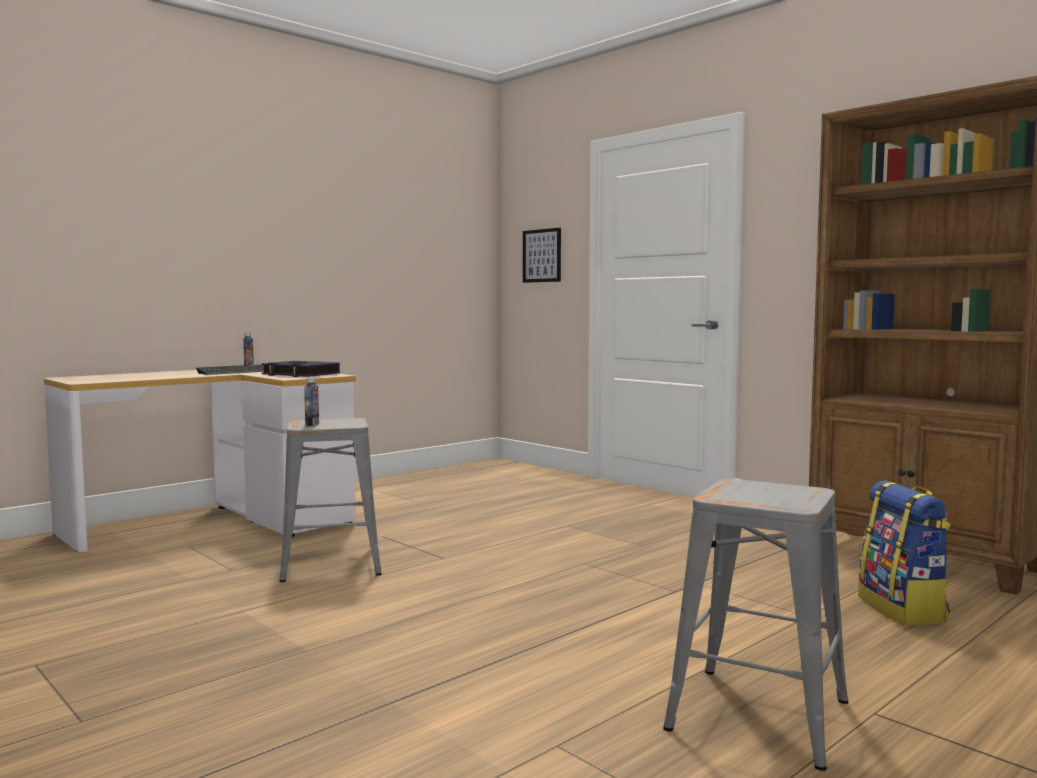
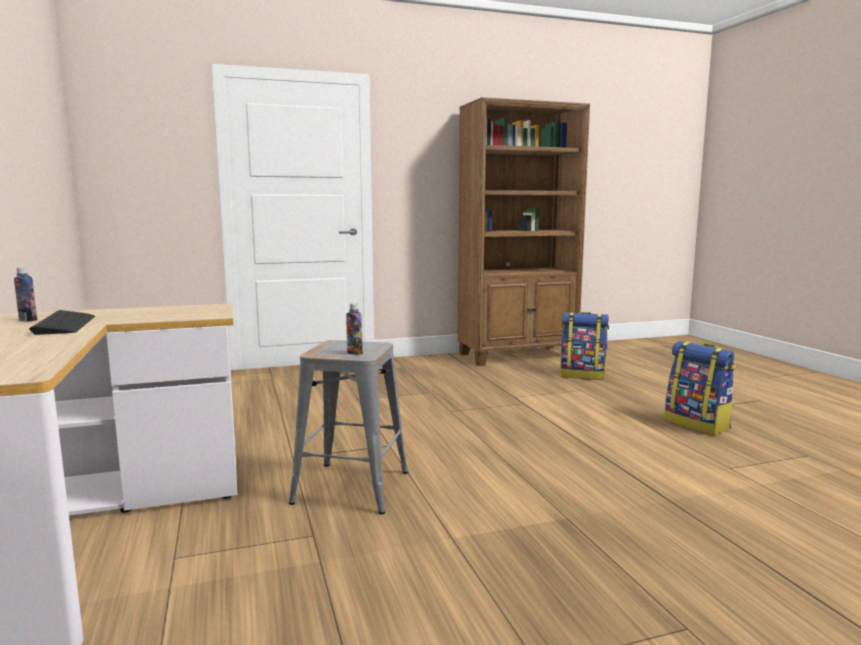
camera: 65 degrees left, 5 degrees up
(301, 374) = (177, 311): book -> none
(542, 255) = (150, 168): picture -> none
(760, 715) = (697, 424): grey stool -> backpack

